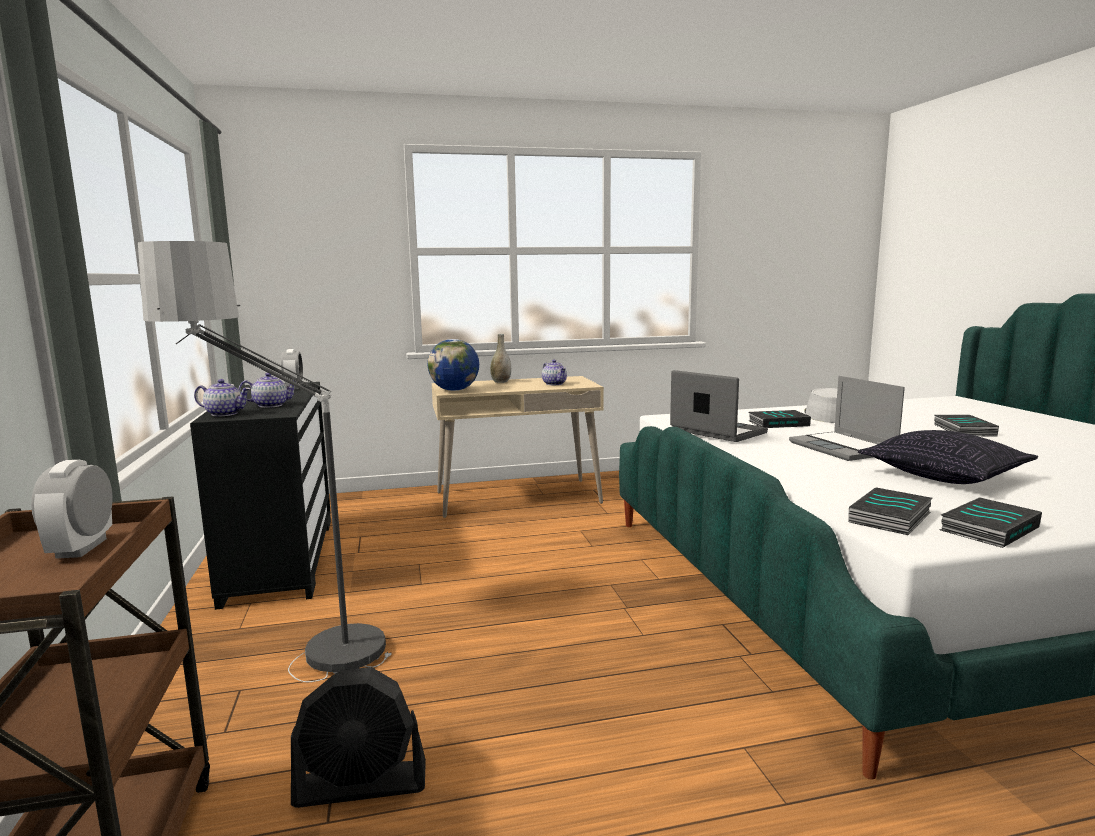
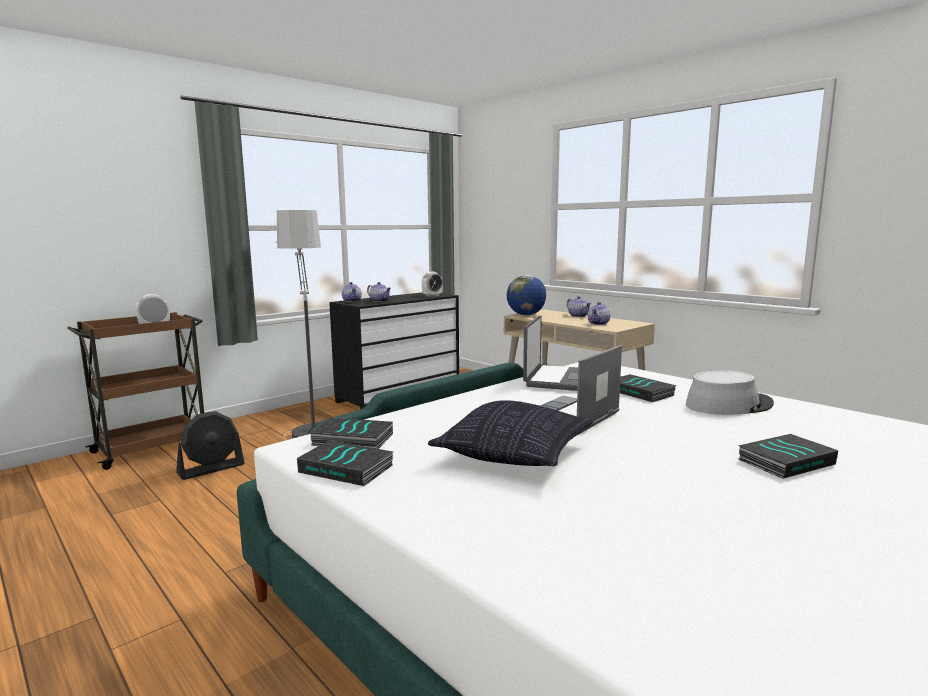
camera: 60 degrees right, 0 degrees up
(361, 785) = (211, 469): black fan -> black fan turned 90 degrees counterclockwise
(501, 382) = (578, 316): grey vase -> teapot

